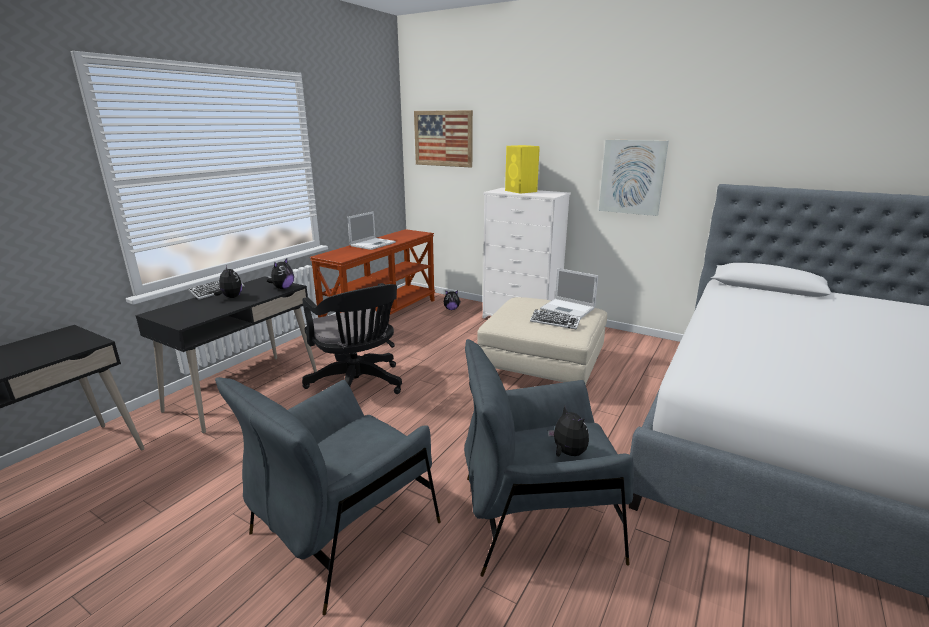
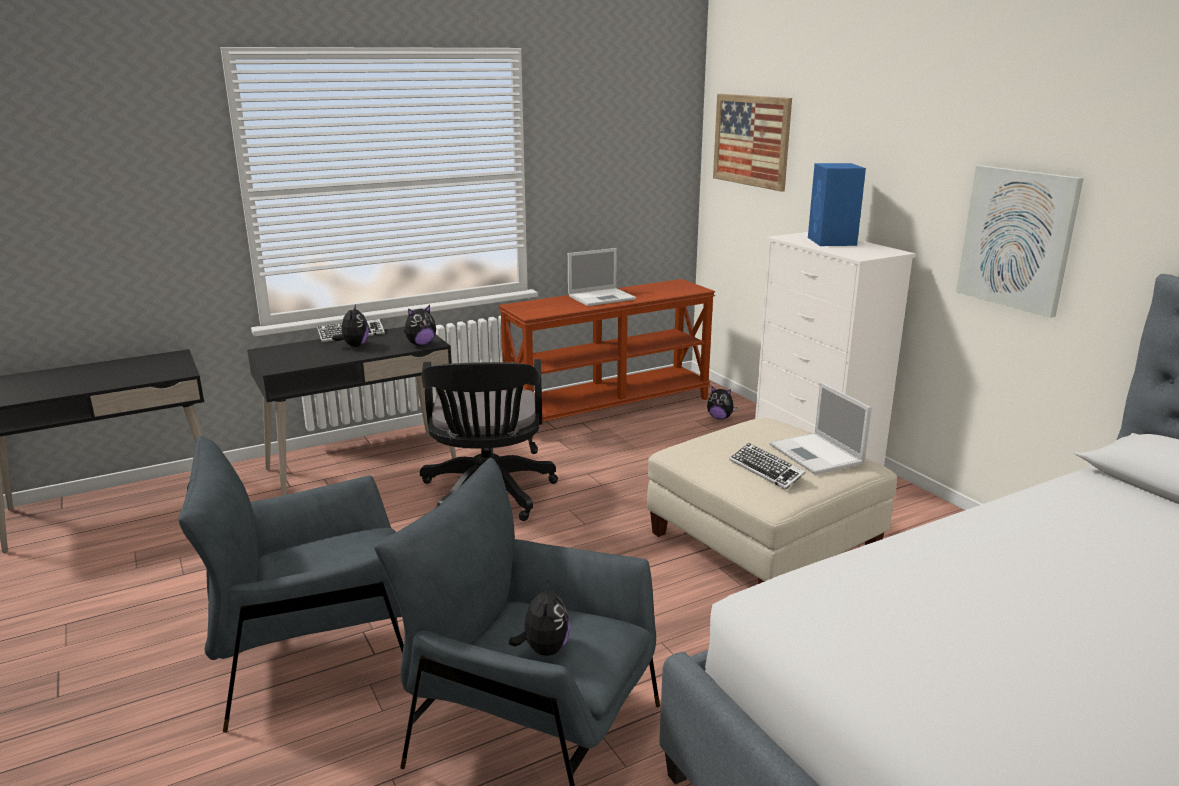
camera: 30 degrees right, 0 degrees up
(521, 191) = (832, 241): yellow speaker -> blue speaker

